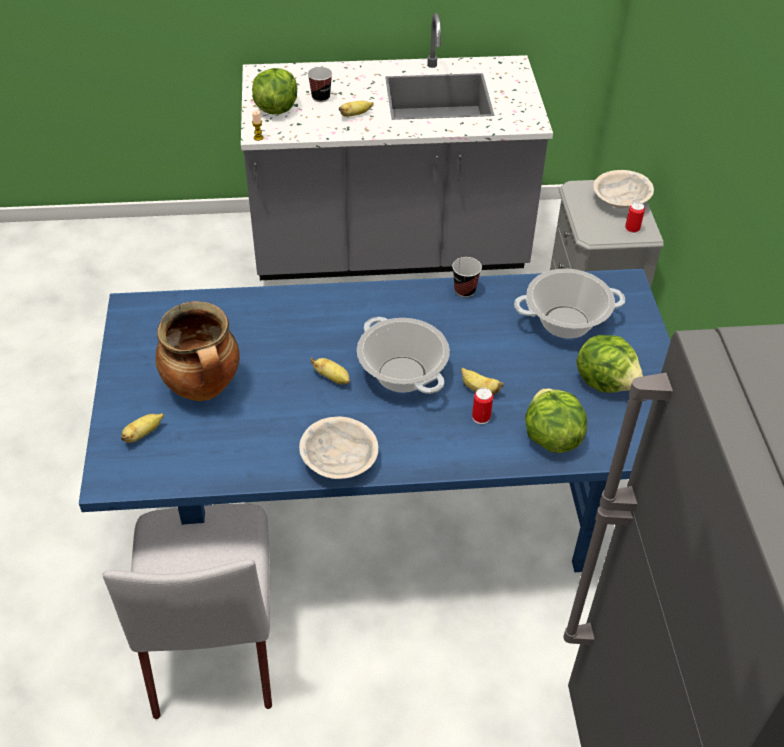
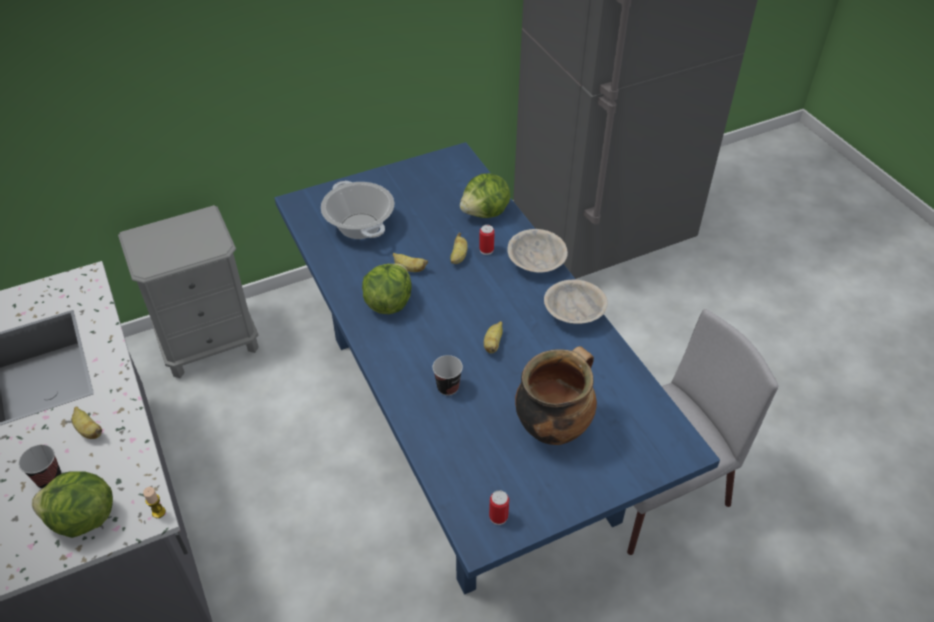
camera: 110 degrees left, 0 degrees up
(143, 434) = (627, 448): banana -> banana (409, 269)
(402, 374) = (465, 303): cooking pot -> none
(464, 290) = (345, 291): cup -> cup (448, 387)
(605, 381) = (415, 197): lettuce -> lettuce (388, 303)
(621, 201) = (161, 236): beige bowl -> beige bowl (536, 262)
(632, 229) = (202, 224): can -> can (498, 517)

